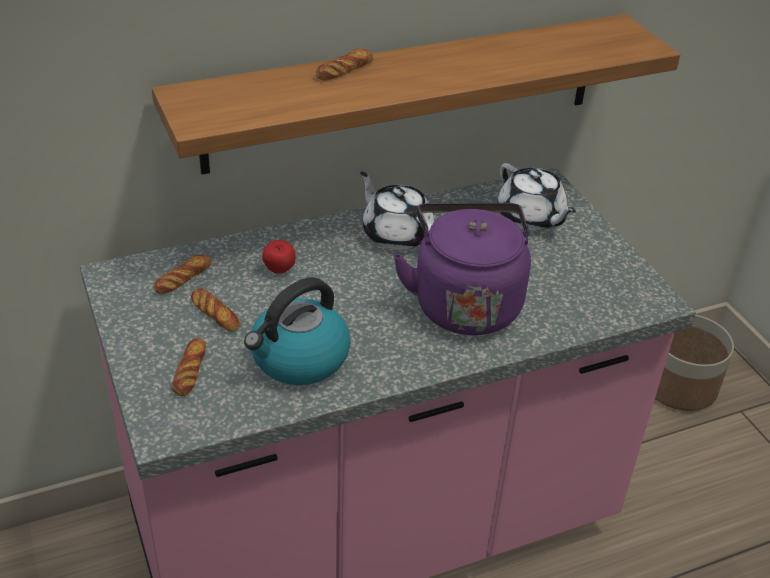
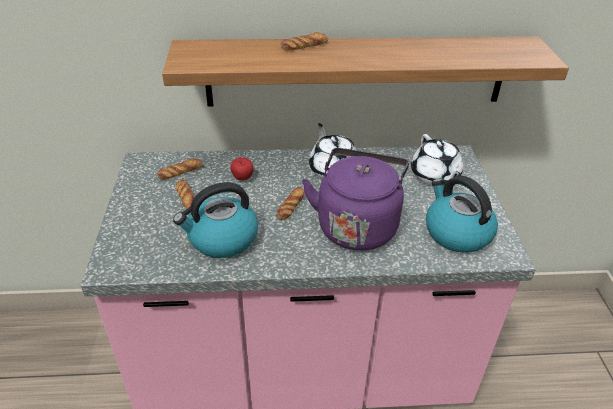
camera: 20 degrees right, 0 degrees up
(190, 371) = (149, 231): bread -> bread (291, 206)
(589, 287) = (456, 233): none -> kettle
(679, 386) = (554, 322): planter -> none

